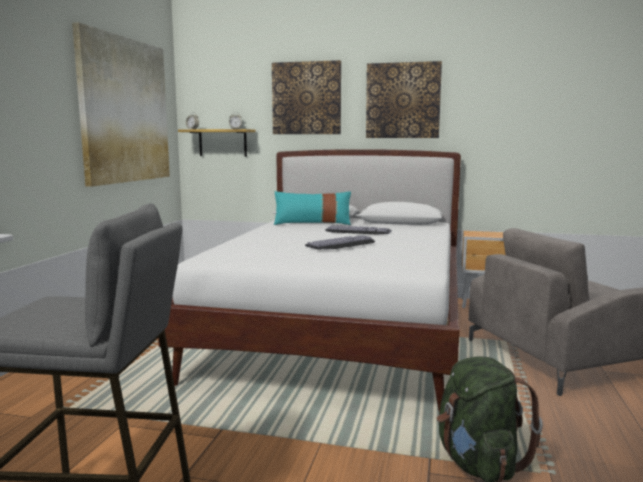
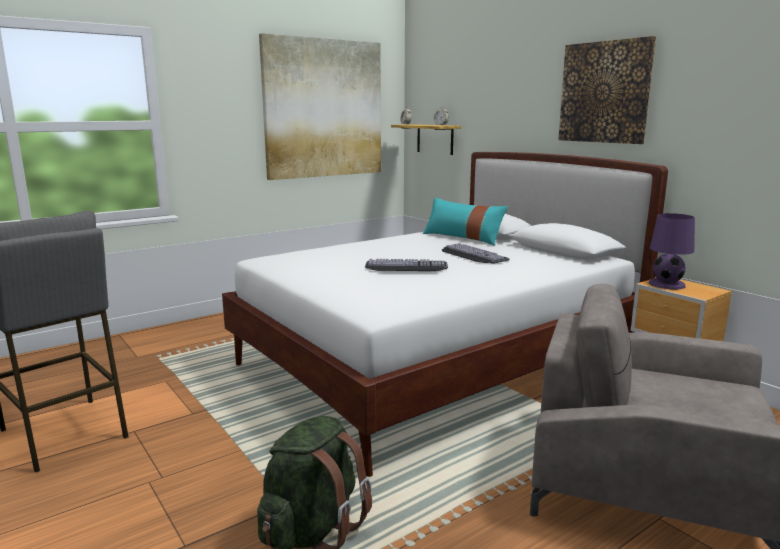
camera: 40 degrees right, 5 degrees up
(306, 98) = (506, 90): picture -> none
(479, 234) = (667, 284): none -> purple table lamp

